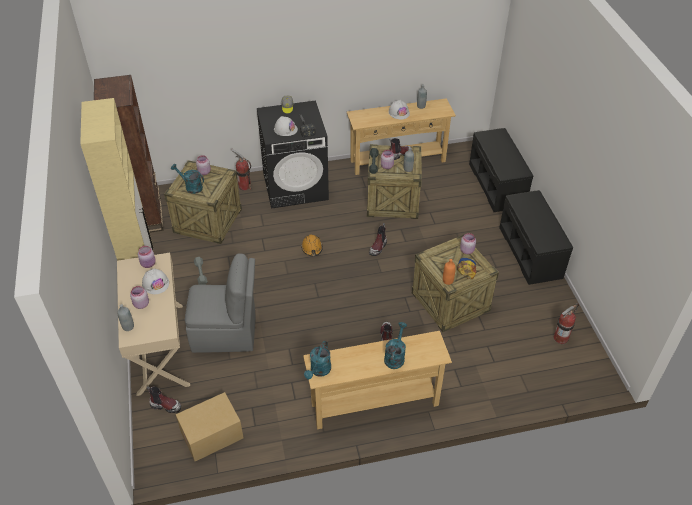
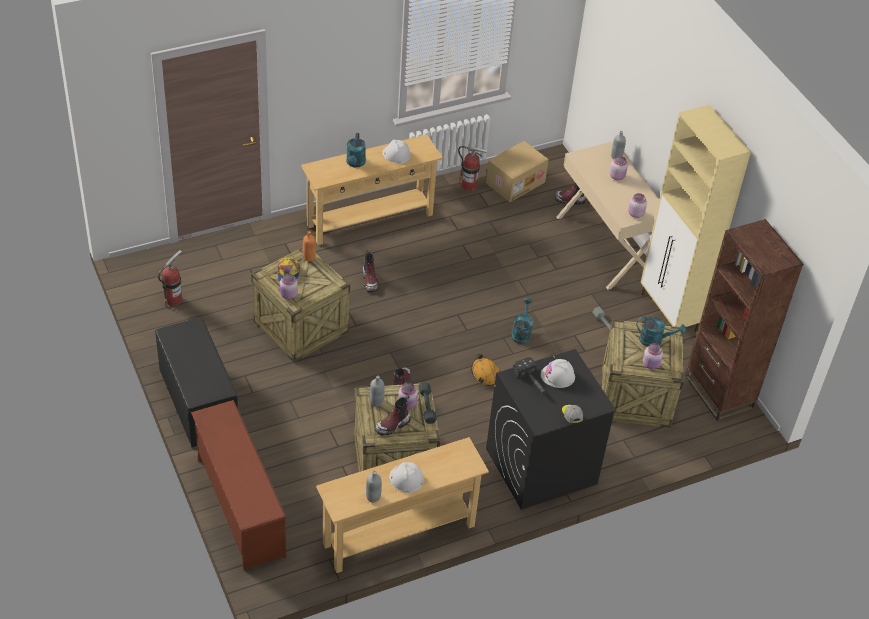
camera: 165 degrees right, 0 degrees up
(155, 283) = (615, 196): white hard hat -> white hard hat (396, 154)
(226, 333) = (544, 266): grey chair -> none
(244, 186) = (613, 457): fire extinguisher -> fire extinguisher (469, 186)
(319, 371) = (423, 146): turquoise watering can -> turquoise watering can (521, 333)
(497, 185) = (239, 506): black bench -> brown shoe rack

